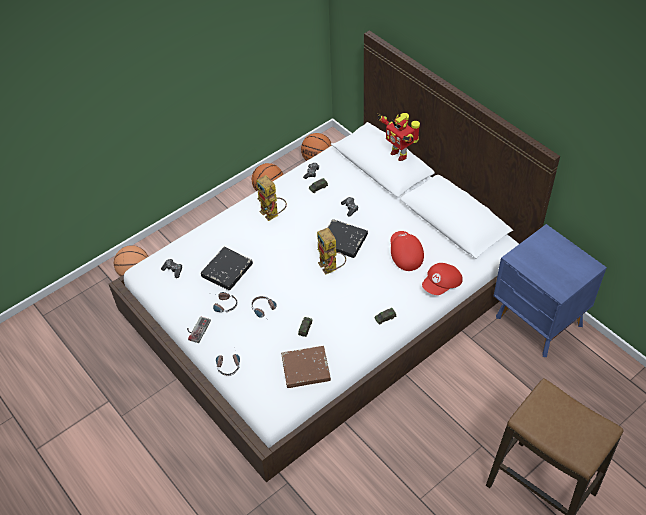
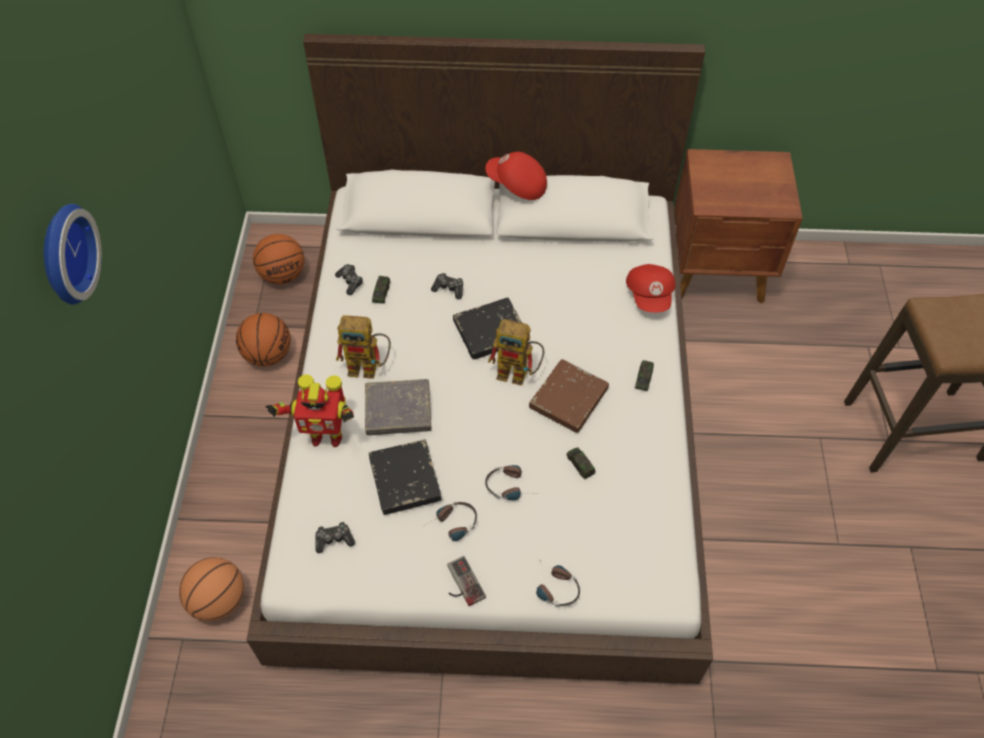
camera: 50 degrees left, 5 degrees up
(137, 55) = (63, 254): none -> wall clock
(260, 241) = (398, 410): none -> grey book
(306, 369) = (641, 509): brown book -> brown book (569, 398)
(399, 154) = (444, 181): toy robot -> toy robot (325, 436)
(405, 255) = (574, 294): red cap -> red cap (516, 185)
(538, 323) = (718, 273): blue nightstand -> brown nightstand

